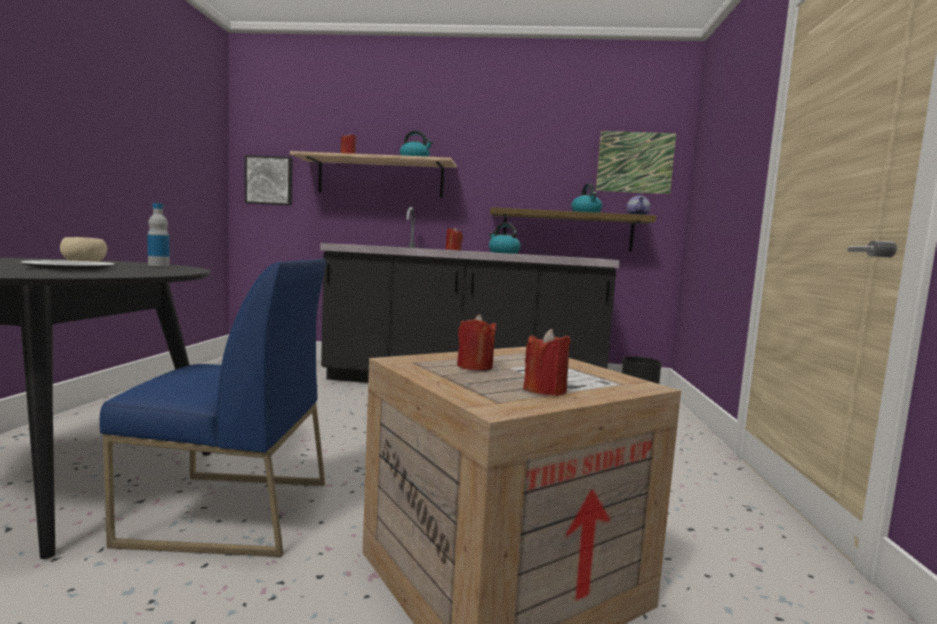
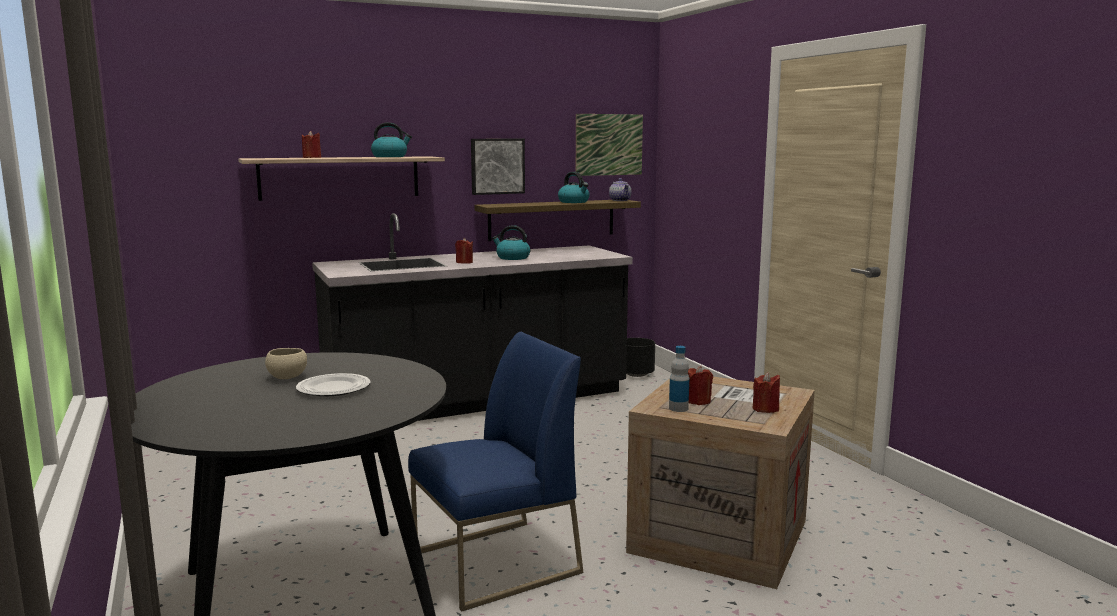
camera: 30 degrees left, 5 degrees up
(158, 265) = (325, 360): bottle -> bottle (678, 408)
(269, 180) = (184, 190): picture -> picture (497, 166)

